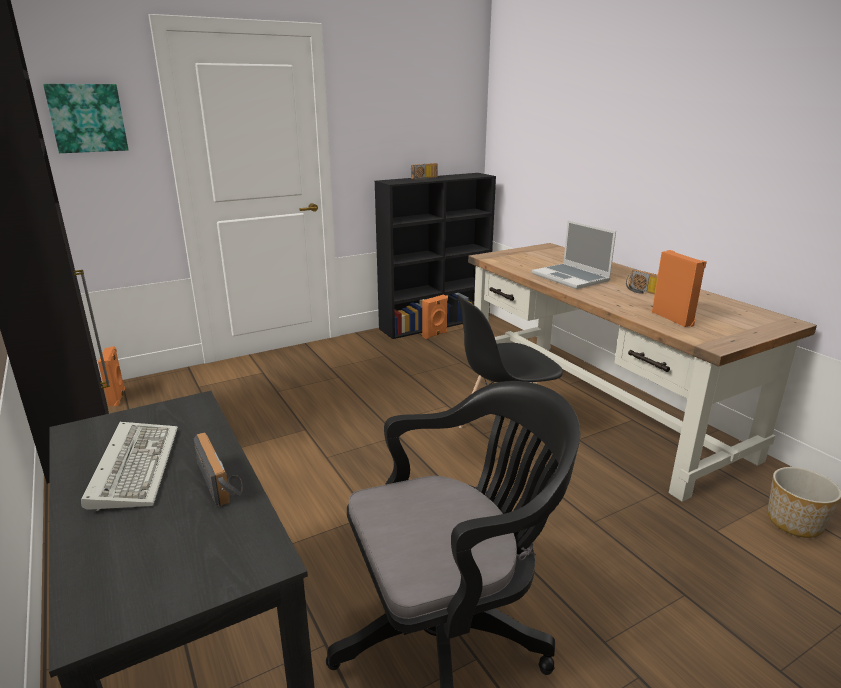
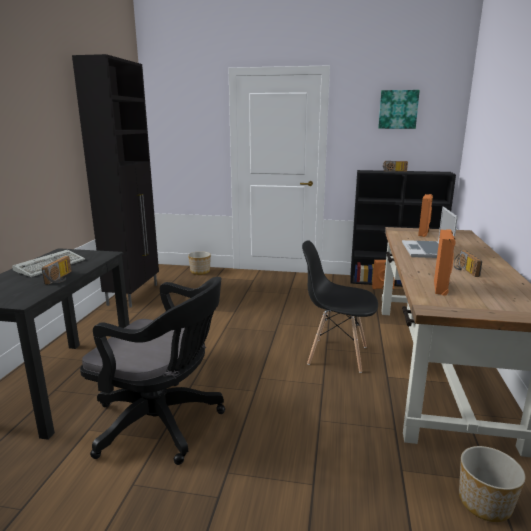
camera: 40 degrees right, 5 degrees down
(87, 118) = (192, 123): picture -> picture (398, 109)
(118, 397) = (179, 272): orange speaker -> orange speaker (424, 233)
(156, 385) = (200, 271): none -> planter

